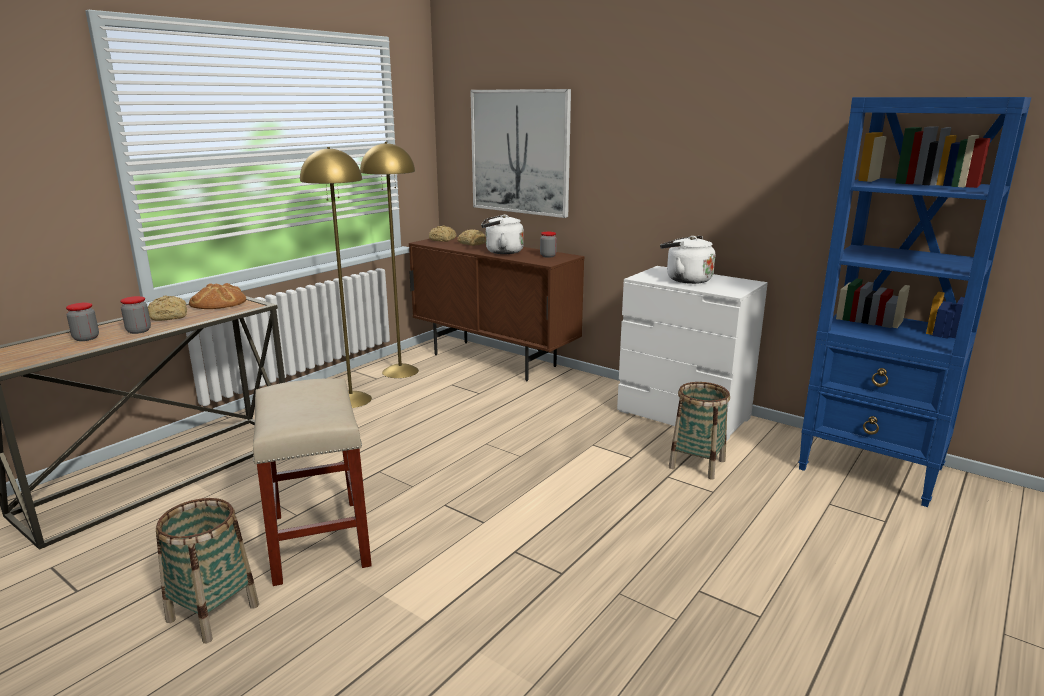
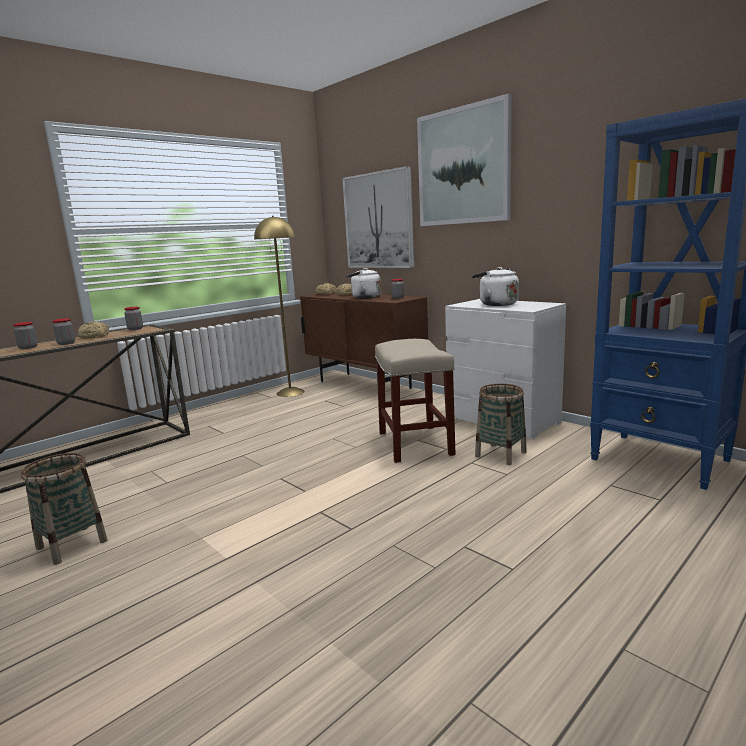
camera: 10 degrees right, 5 degrees down
(218, 302) = (135, 329): bread -> jar
(319, 541) = (174, 500): beige stool -> beige stool (415, 444)
(351, 399) = (245, 410): yellow floor lamp -> none
(644, 100) = (463, 166): none -> picture

